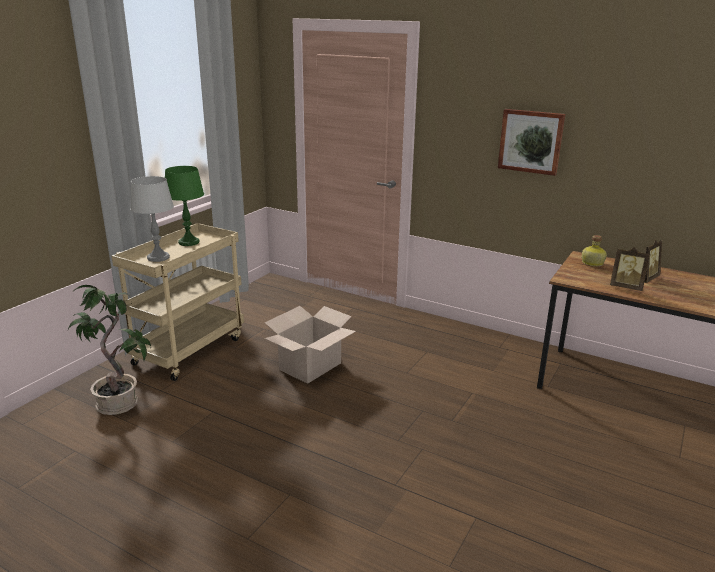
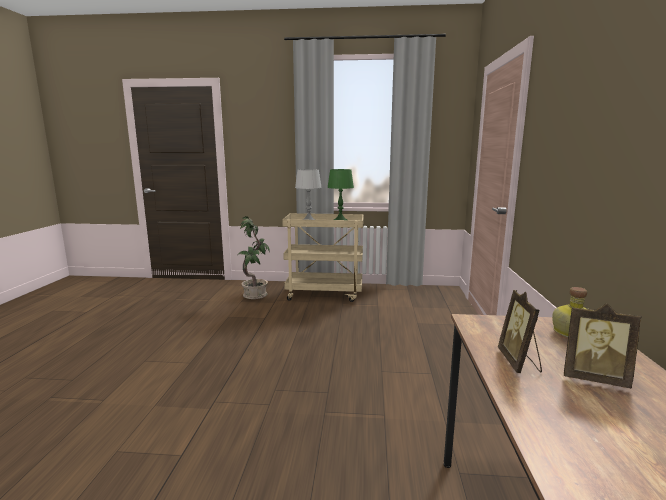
camera: 65 degrees right, 10 degrees down
(310, 366) = (346, 331): cardboard box -> none
(531, 141) = (583, 152): picture -> none

